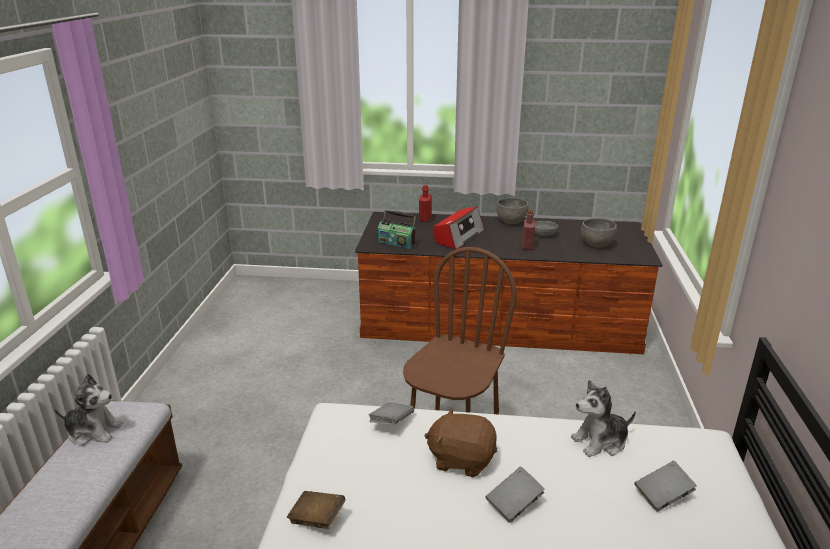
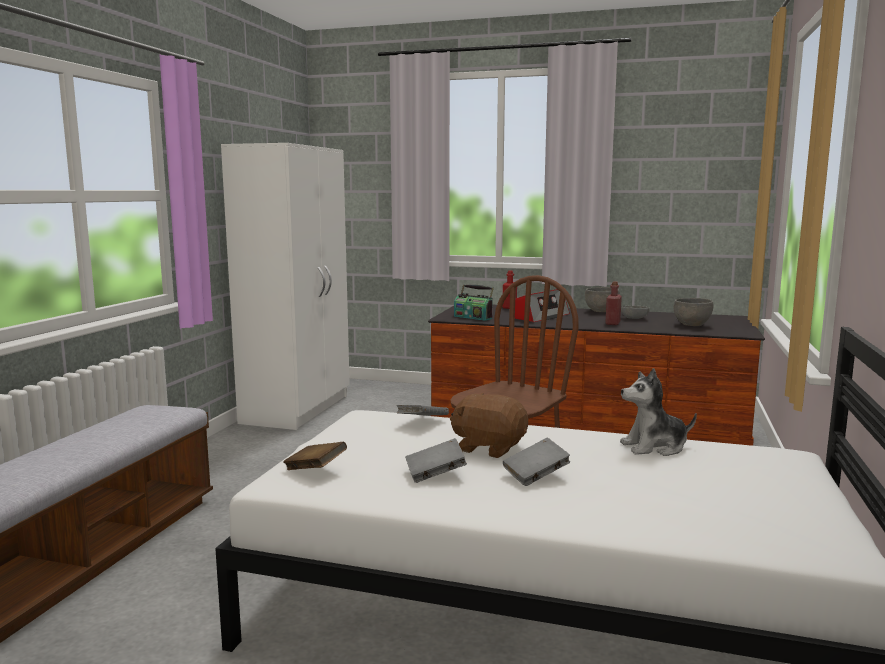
camera: 10 degrees right, 15 degrees down
(93, 431) = (126, 417): plush toy -> none
(229, 328) = (298, 409): none -> white wardrobe
(663, 495) = (717, 483): grey book -> grey book (435, 474)

